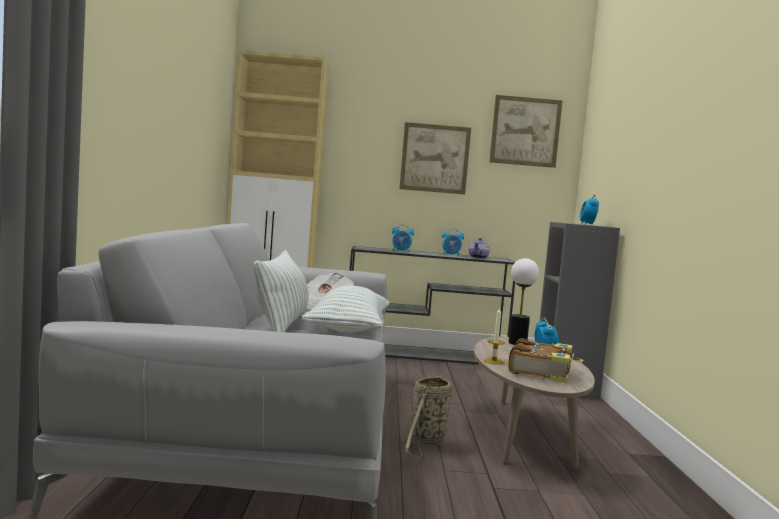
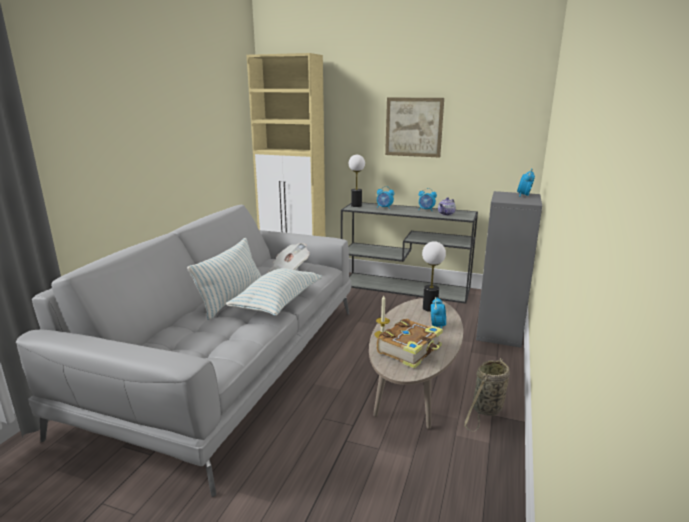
camera: 20 degrees right, 15 degrees up
(364, 248) = (356, 205): none -> table lamp
(425, 443) = (330, 388): basket -> basket (486, 410)
(525, 131) = (494, 97): picture -> none

